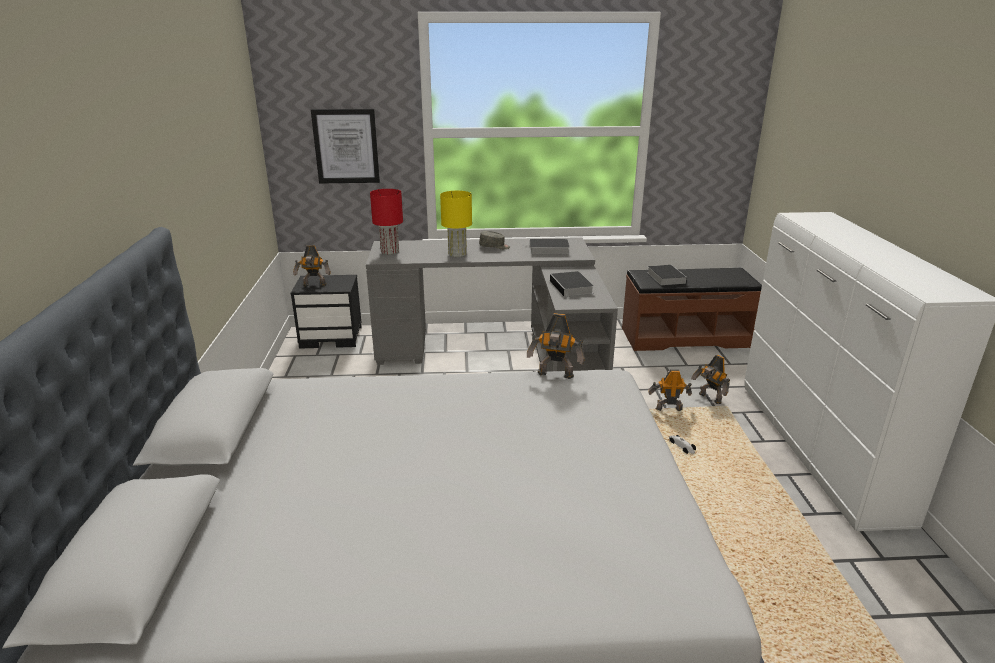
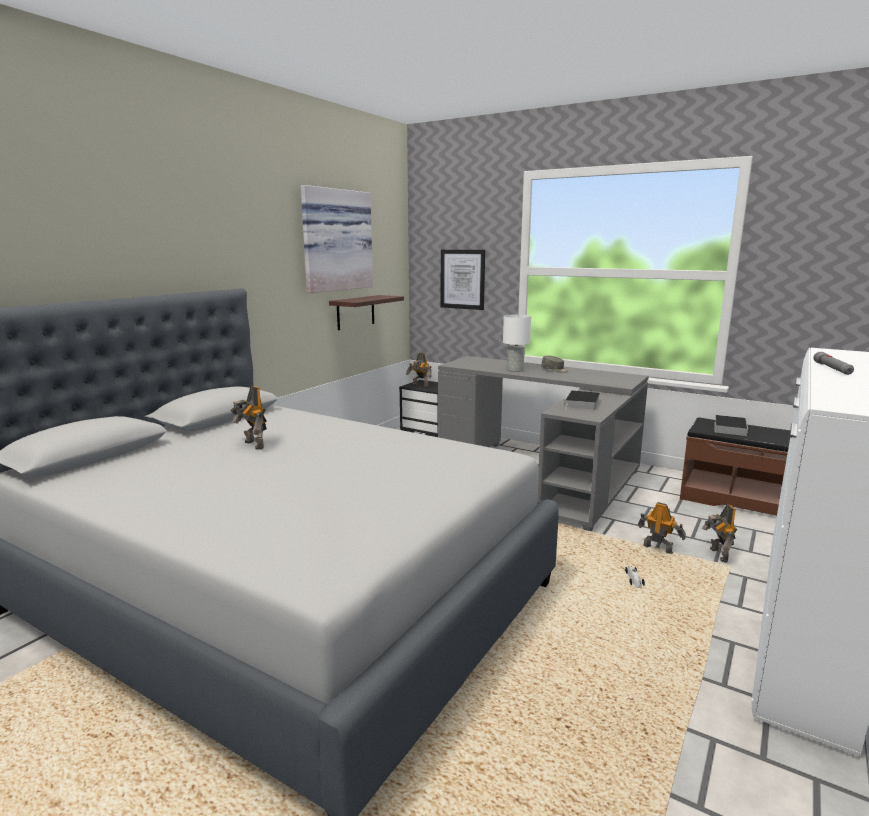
camera: 35 degrees right, 10 degrees down
(207, 119) = (335, 240): none -> picture
(237, 212) = (355, 312): none -> shelf
(389, 252) = (467, 362): red table lamp -> none
(457, 254) = (515, 370): yellow table lamp -> white table lamp
(547, 249) = (598, 378): book -> none
(555, 376) = (462, 444): toy robot -> toy robot (252, 445)
(845, 243) = (832, 369): none -> grey flashlight

